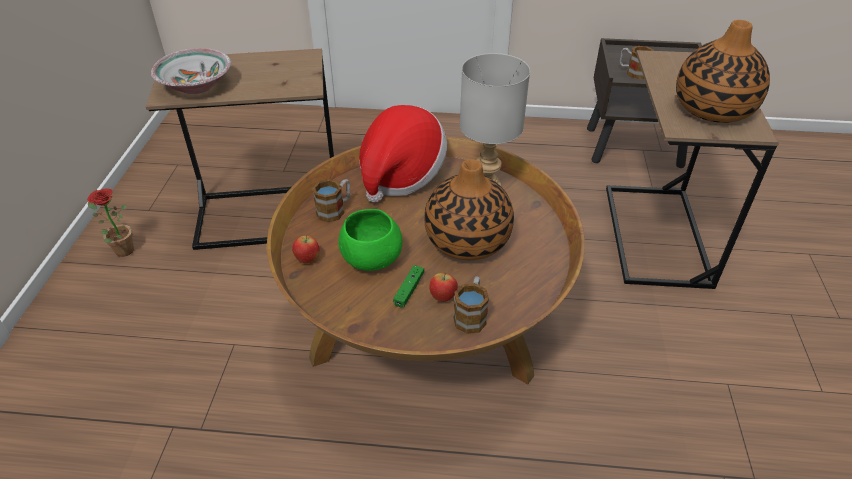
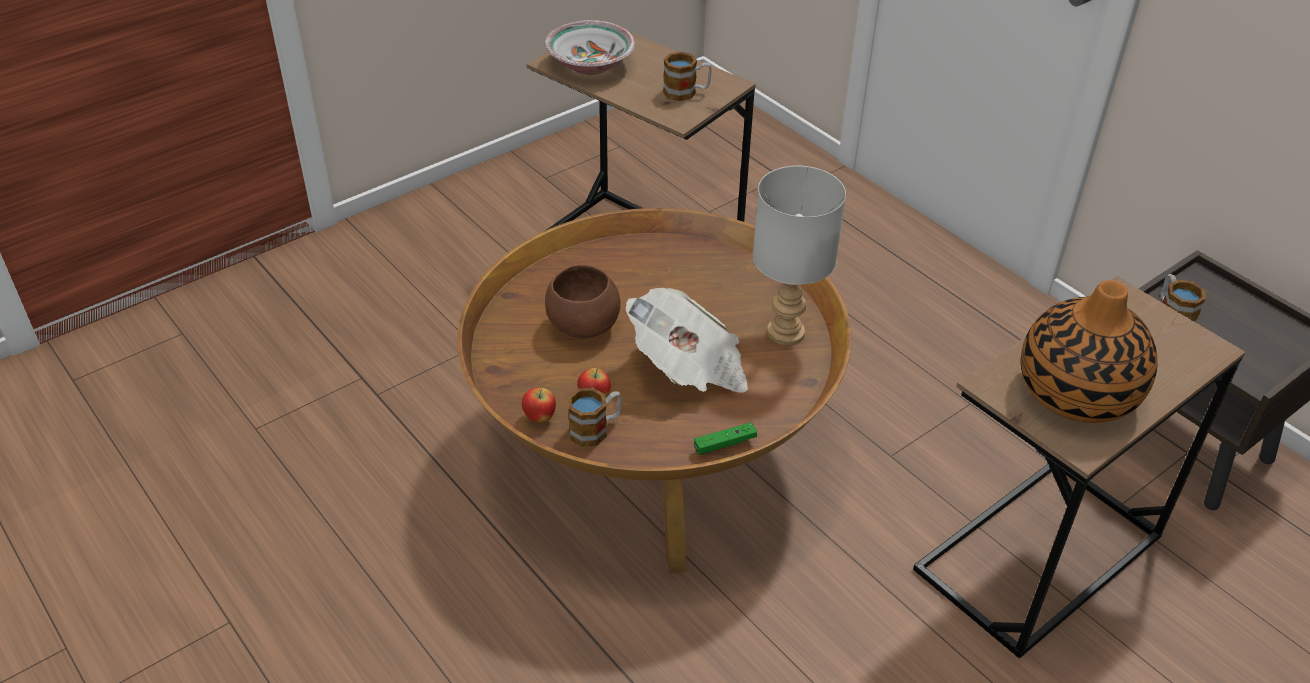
camera: 45 degrees right, 0 degrees up
(120, 250) = (484, 202): potted plant -> none
(307, 259) = (534, 290): apple -> apple (539, 418)
(335, 210) = (614, 262): mug -> mug (686, 92)
(371, 259) = (583, 325): green bowl -> brown bowl
(401, 174) = (720, 267): hat -> none
(409, 290) = (576, 372): green game controller -> green game controller (725, 444)
(467, 240) = (689, 367): vase -> newspaper

